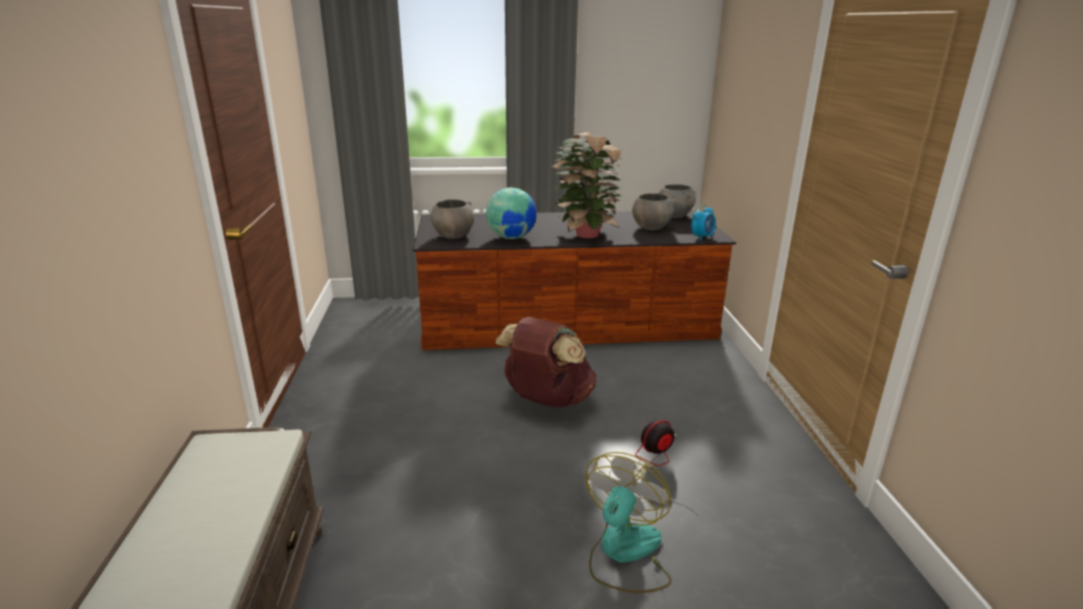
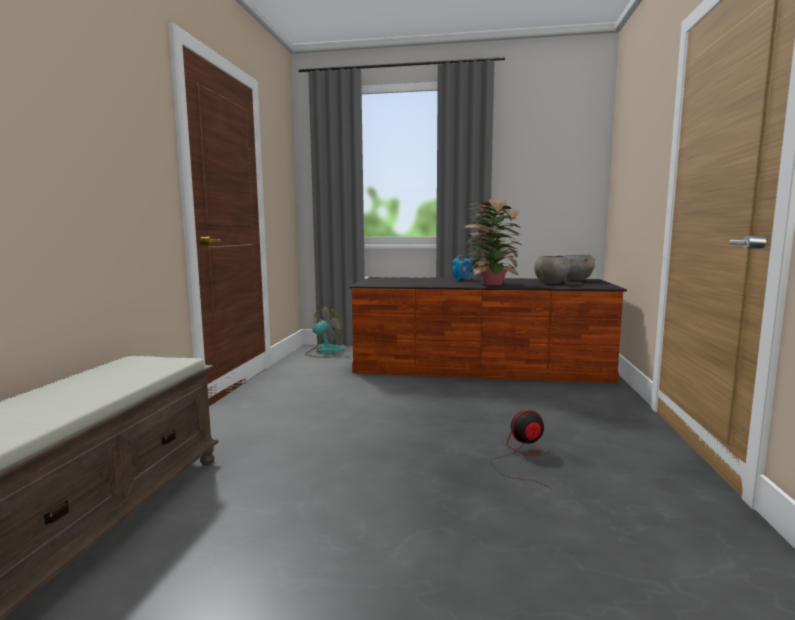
camera: 15 degrees right, 15 degrees down
(453, 235) = (384, 282): grey bowl -> none
(511, 237) = (429, 284): globe -> none
(546, 400) = (440, 407): brown backpack -> none
(624, 553) = (468, 509): fan -> fan (324, 352)
(702, 237) = (595, 286): alarm clock -> alarm clock (462, 280)

